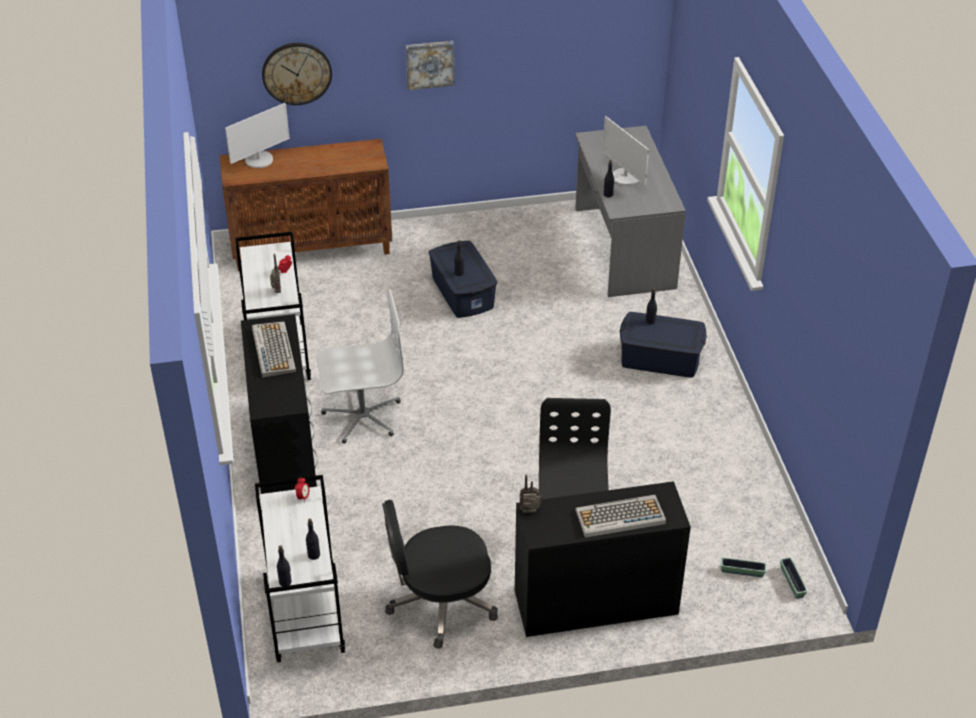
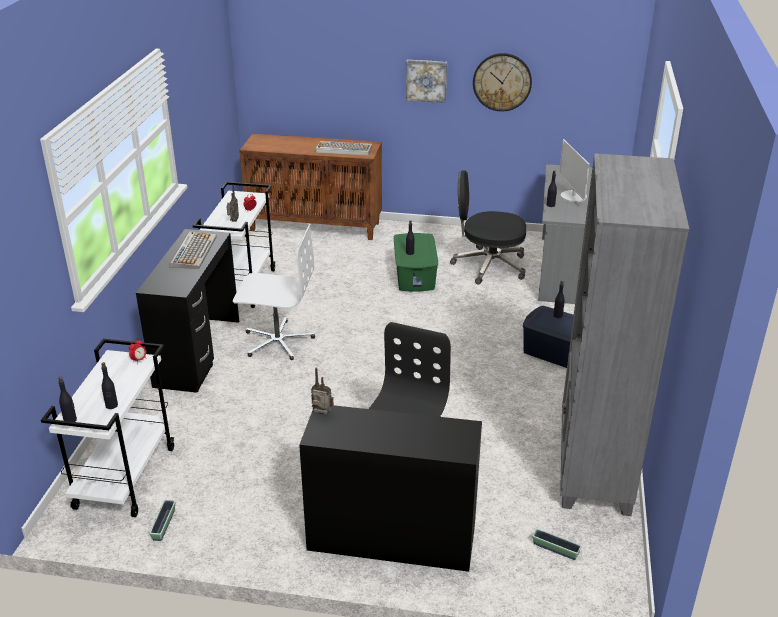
camera: 20 degrees right, 10 degrees down
(259, 160) = (279, 140): monitor -> none
(297, 73) = (317, 71): wall clock -> wall clock (502, 82)
(440, 603) = (246, 499): black office chair -> black office chair (488, 266)
(463, 292) = (415, 275): blue storage box -> green storage box
(619, 517) = (407, 439): keyboard -> keyboard (343, 149)
(740, 478) = (593, 466): none -> grey bookcase
(792, 582) = (605, 573): planter -> planter (164, 525)

